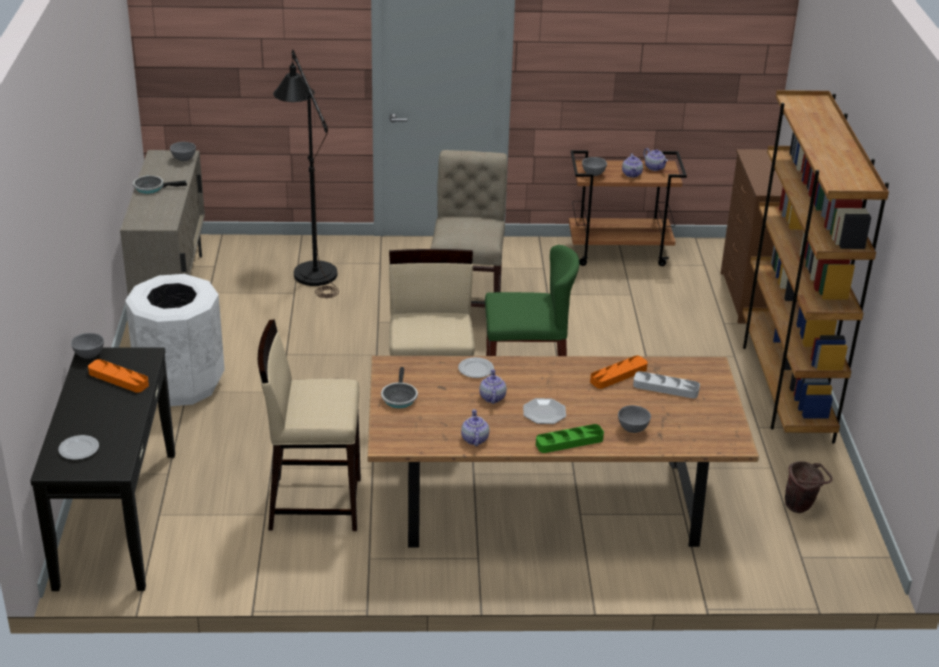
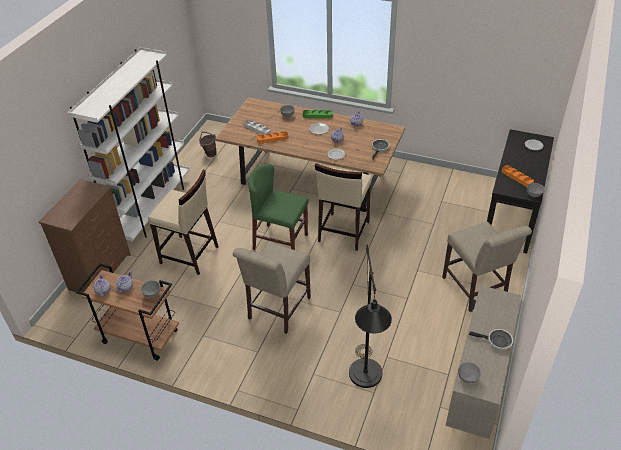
camera: 155 degrees left, 10 degrees up
(180, 384) = (476, 290): white trash can -> beige chair
(314, 503) = (417, 201): beige stool -> beige stool (189, 255)
(785, 387) = (152, 209): brown bookcase -> white bookcase

